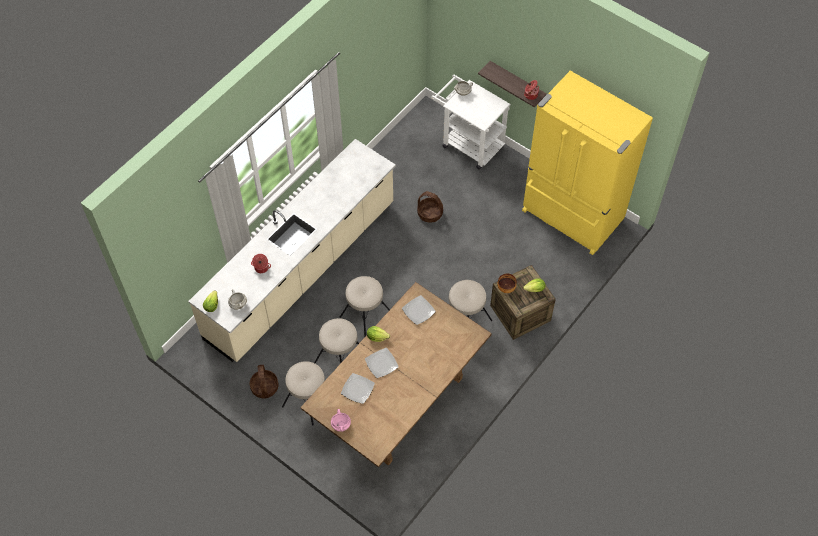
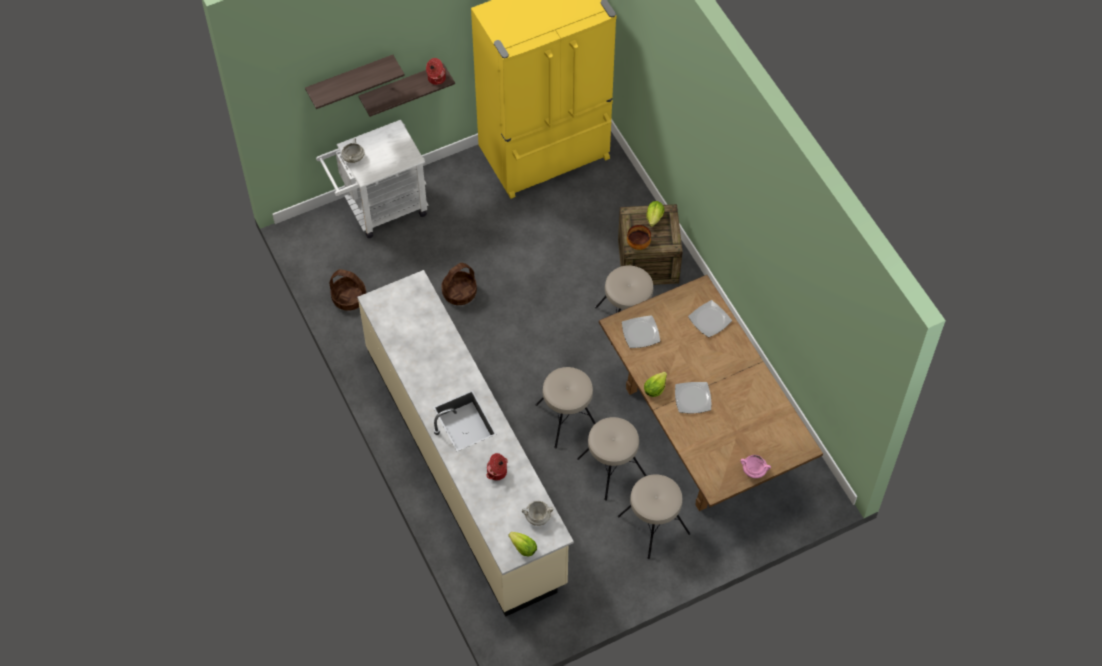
camera: 65 degrees left, 0 degrees up
(264, 387) = (611, 568): basket -> basket (349, 298)
(358, 389) = (715, 436): plate -> plate (710, 320)
(487, 44) = (350, 79): none -> shelf

